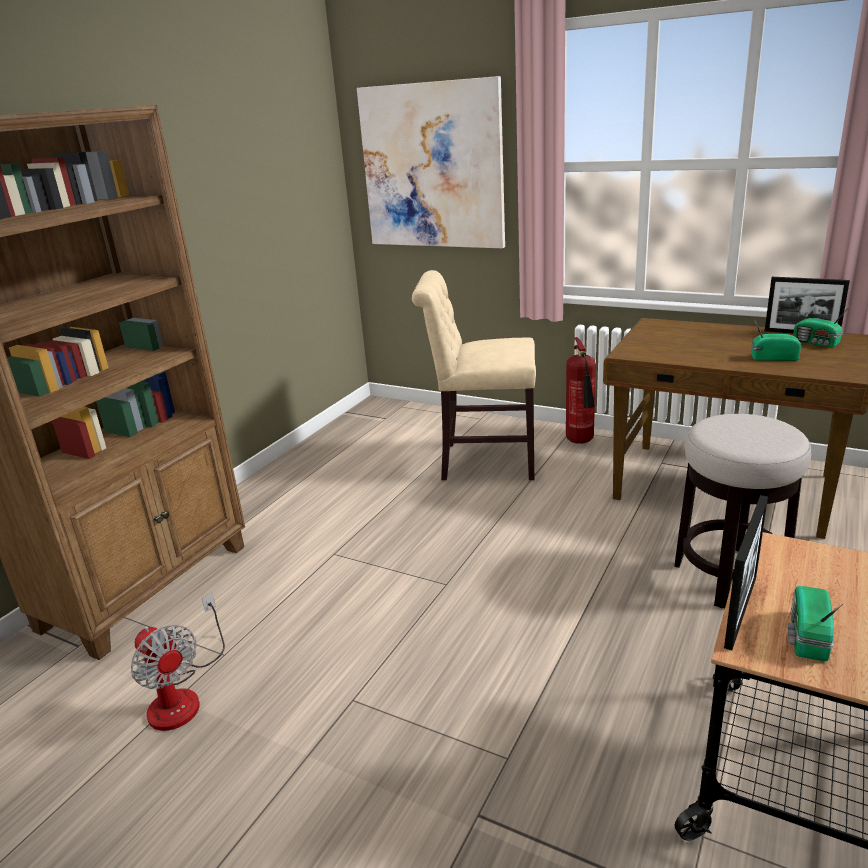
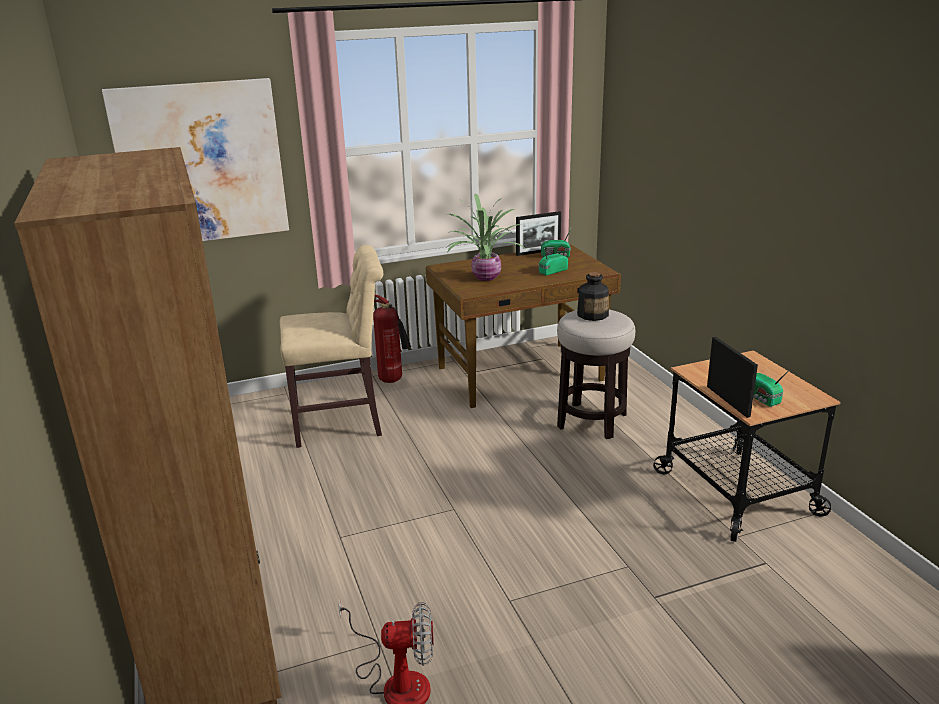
camera: 50 degrees left, 0 degrees up
(482, 461) = (343, 423): beige chair -> beige chair turned 150 degrees counterclockwise
(678, 343) = (485, 277): none -> potted plant
(751, 425) = (592, 314): none -> bottle

